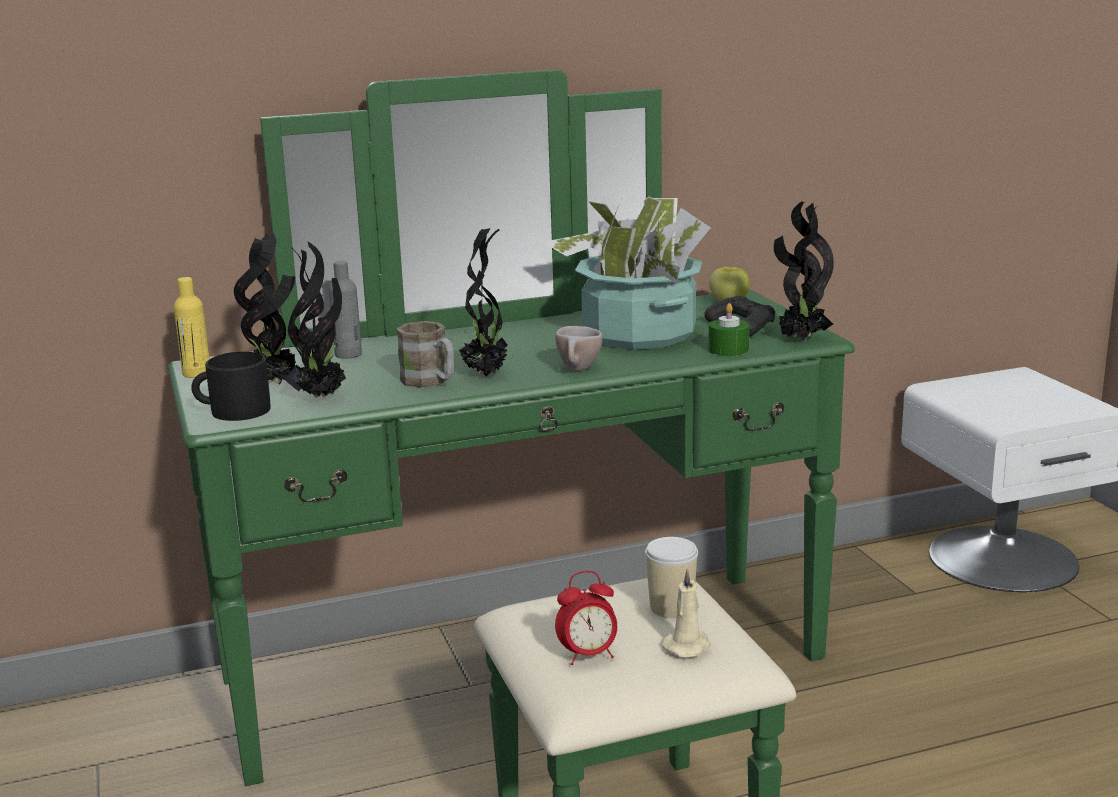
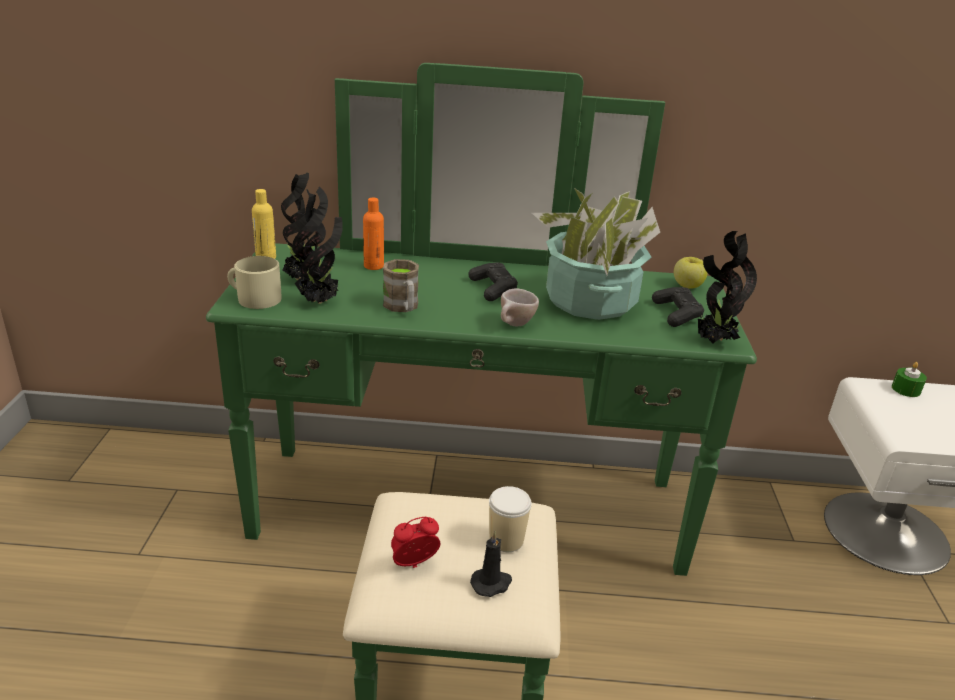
camera: 20 degrees right, 10 degrees up
(233, 411) = (254, 298): black mug -> beige mug
(348, 354) = (373, 266): grey bottle -> orange bottle
(486, 374) = (446, 311): potted plant -> none
(517, 346) = (493, 289): none -> black game controller
(588, 655) = (414, 565): alarm clock -> alarm clock turned 150 degrees clockwise
(688, 646) = (491, 583): beige candle -> black candle
(728, 349) = (646, 336): green candle -> green candle (906, 389)

